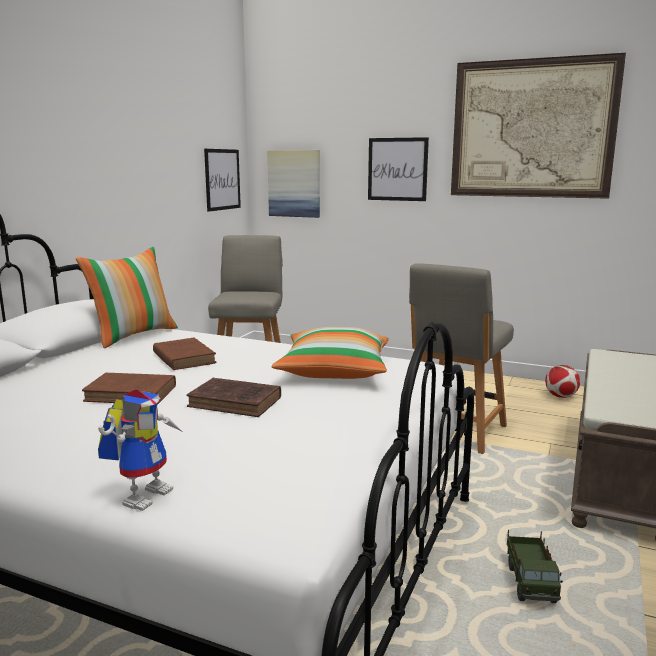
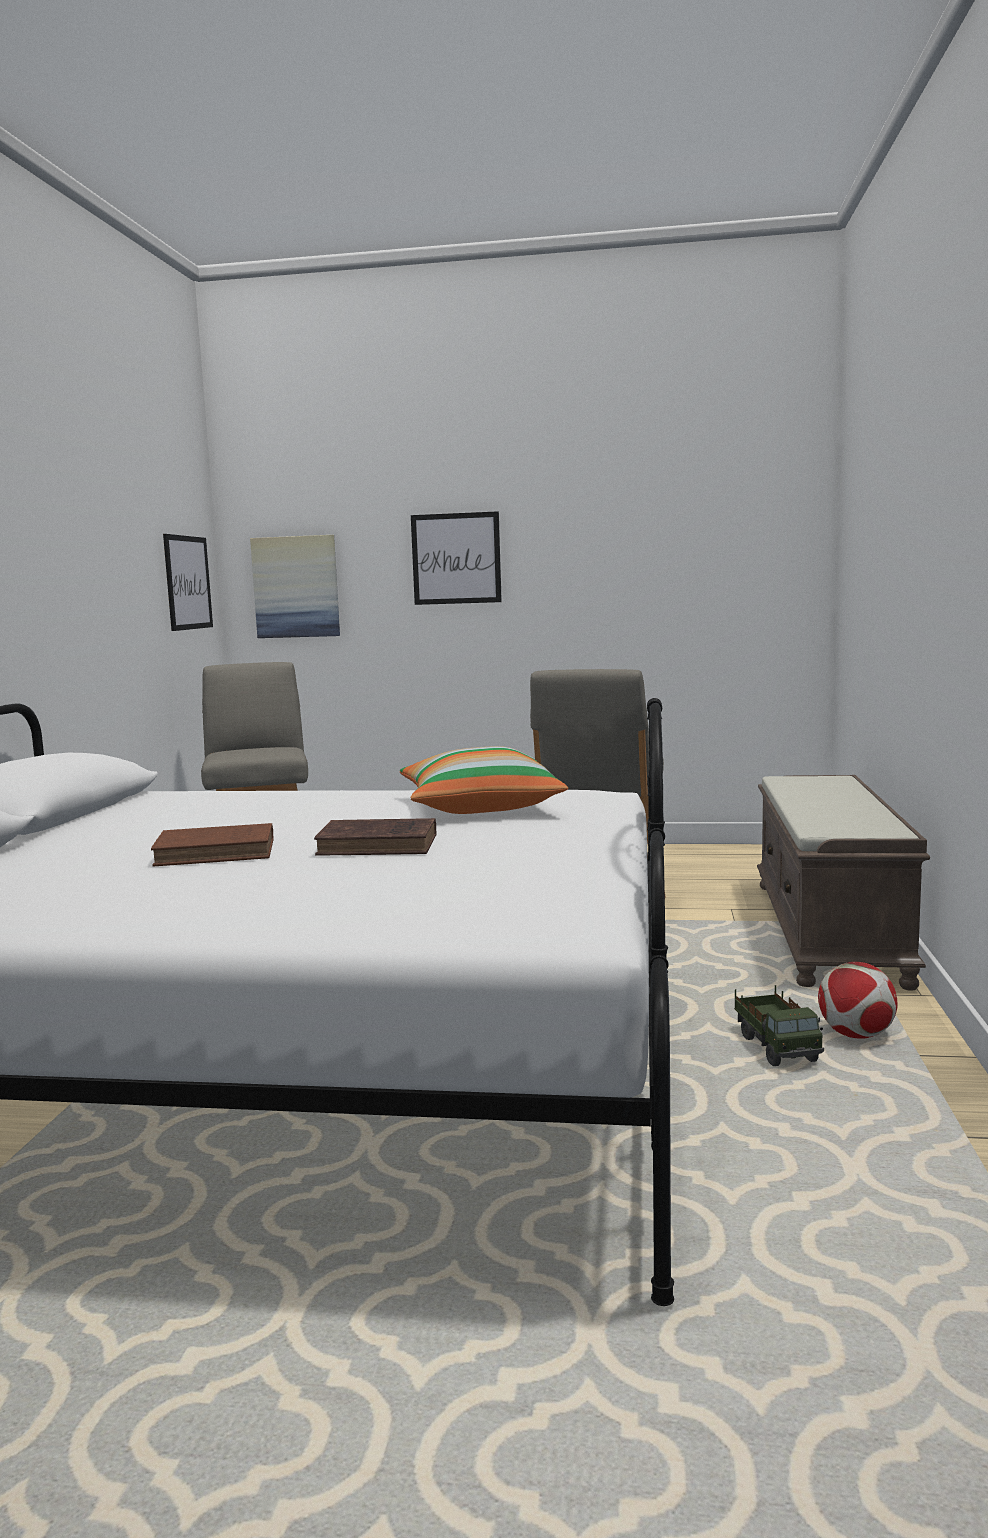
camera: 15 degrees left, 5 degrees down
(133, 335) = (139, 801): pillow -> none
(145, 493) = (355, 928): toy robot -> none
(183, 357) = (248, 814): brown book -> none
(532, 129) = (640, 496): picture -> none
(561, 396) = (718, 858): football -> football (856, 1035)

